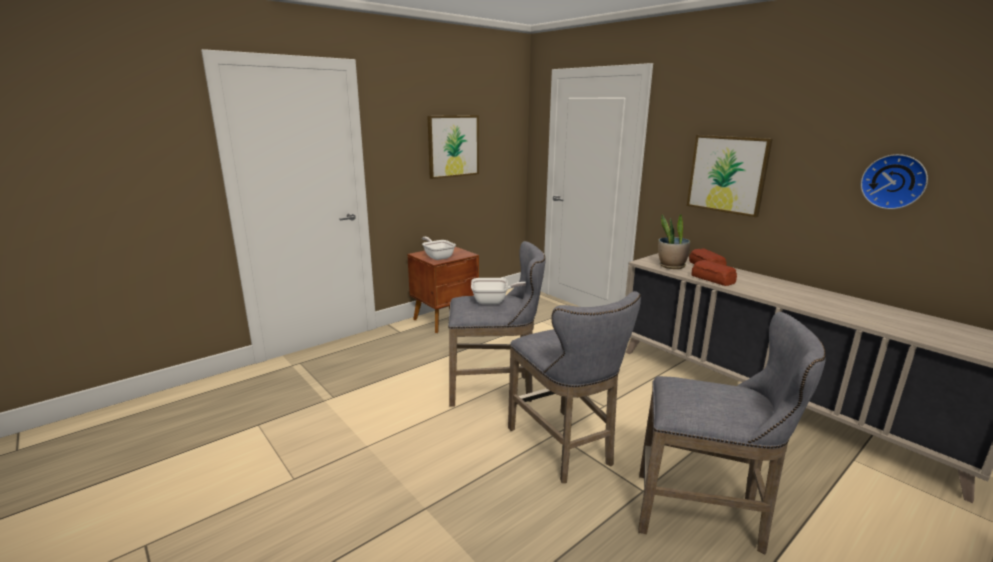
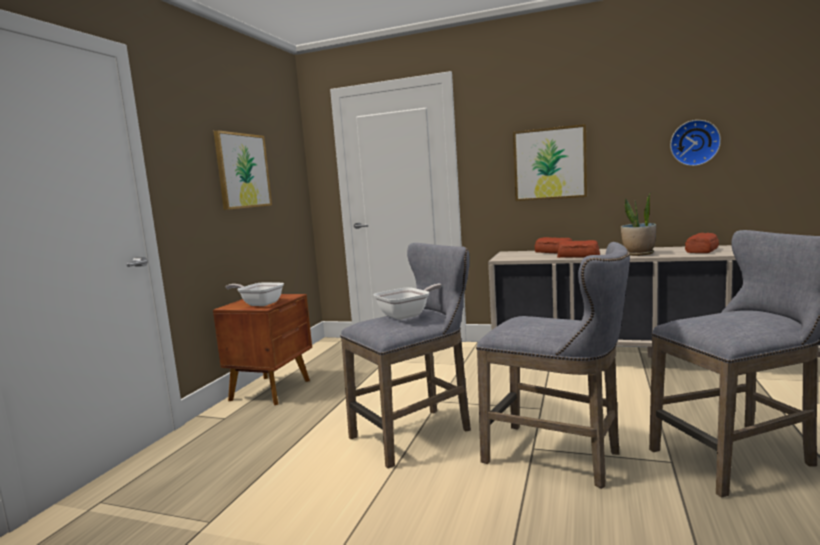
camera: 30 degrees left, 10 degrees down
(671, 266) = (529, 256): potted plant -> potted plant (638, 254)
(850, 308) = (701, 250): none -> bread

